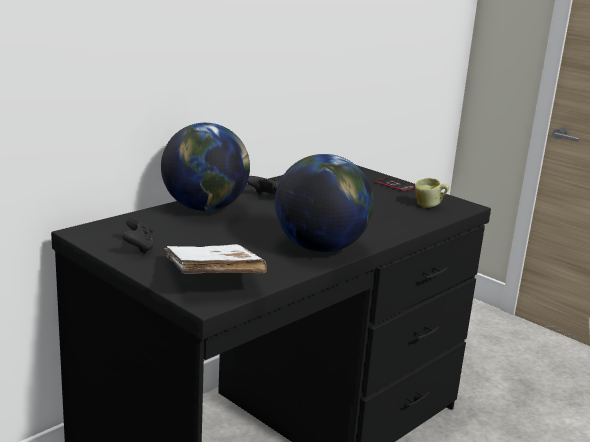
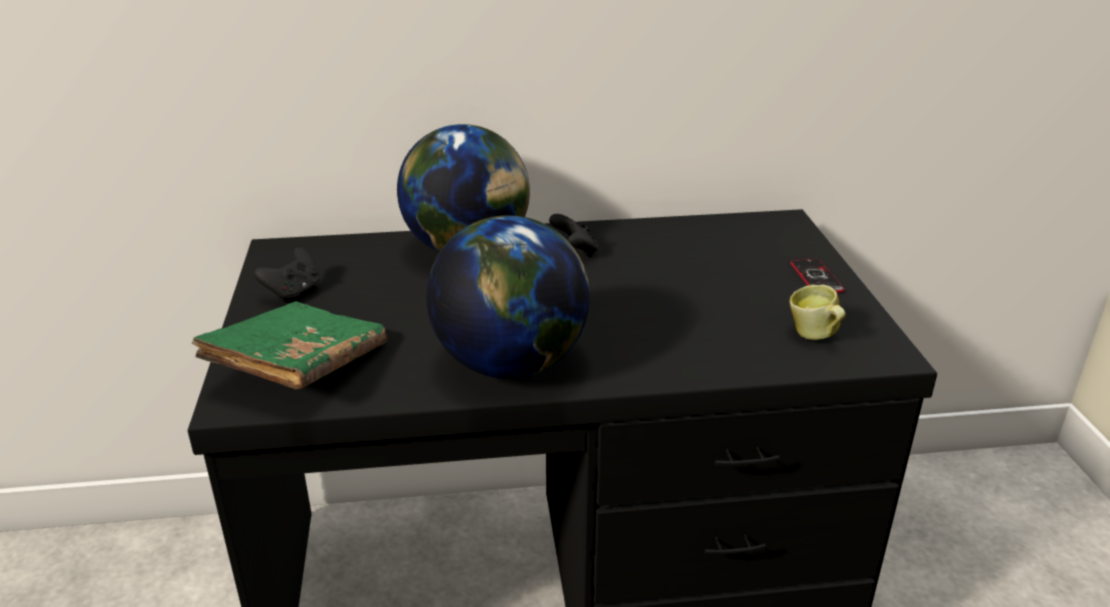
camera: 40 degrees right, 10 degrees up
(212, 278) = (299, 367): white book -> green book

